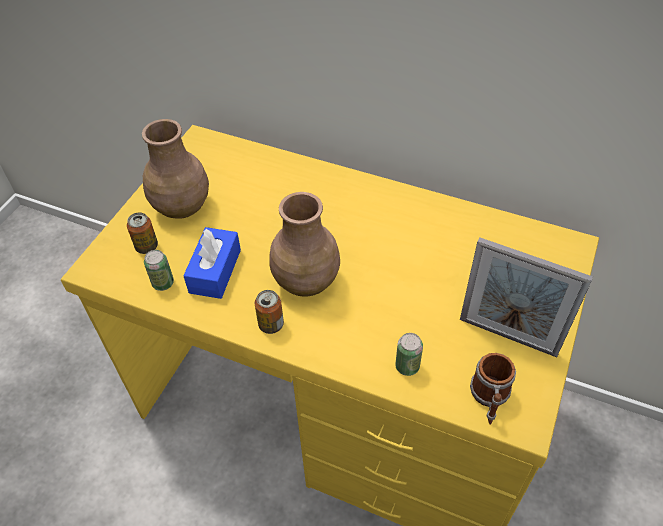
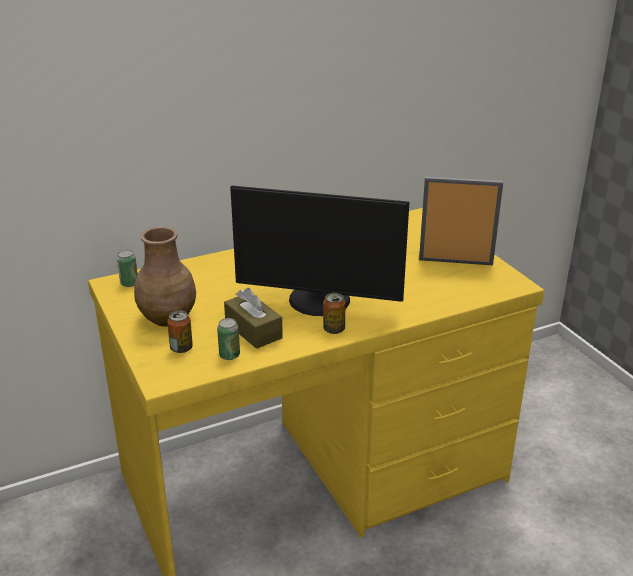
camera: 50 degrees left, 20 degrees down
(215, 271) = (253, 330): blue tissue box -> brown tissue box
(307, 281) = (319, 301): brown vase -> monitor
(407, 366) = (433, 299): can -> can (129, 283)
(489, 398) = (488, 286): mug -> none
(507, 336) = (455, 261): picture frame -> picture frame turned 150 degrees counterclockwise

